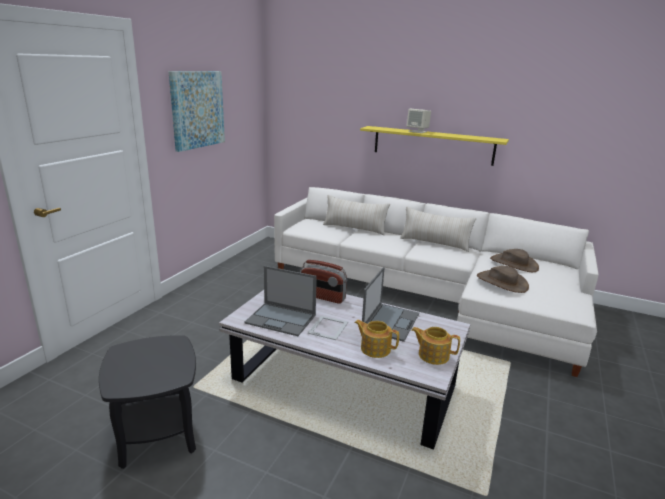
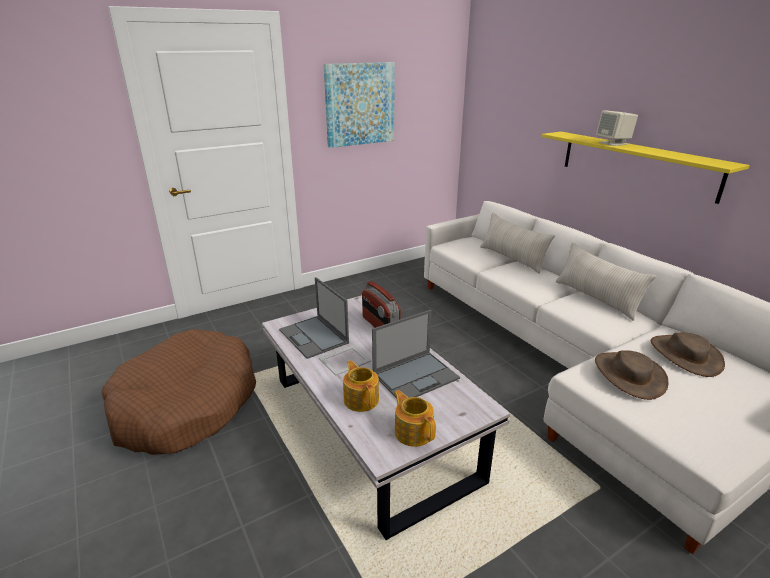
camera: 35 degrees right, 5 degrees up
(157, 433) = (186, 405): black side table -> brown dog bed

